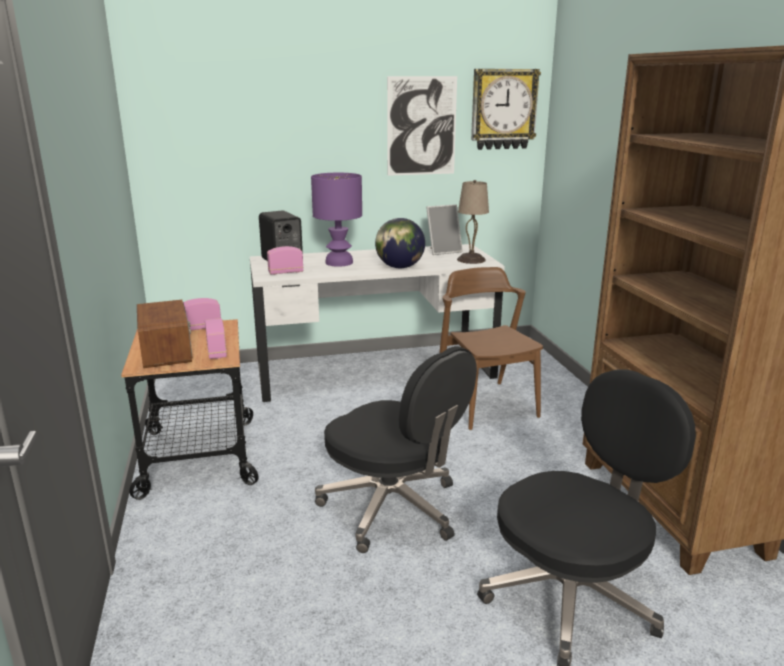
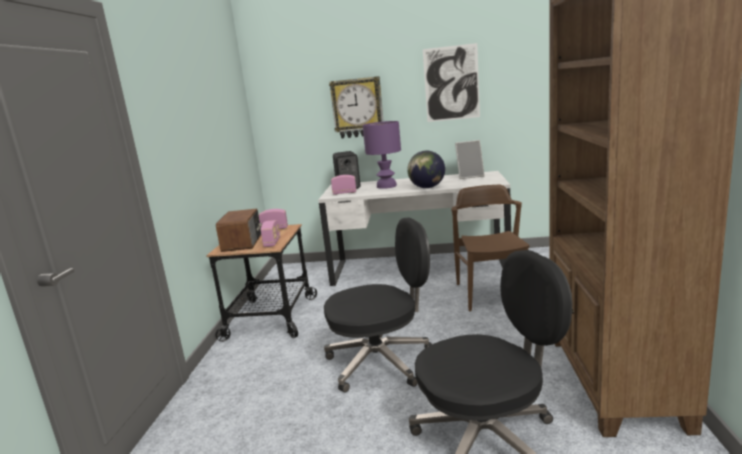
camera: 20 degrees right, 5 degrees down
(393, 509) = (381, 362): black office chair -> black office chair turned 75 degrees counterclockwise
(471, 259) = (487, 181): beige table lamp -> none
(503, 109) = (517, 64): wall clock -> wall clock (357, 108)

